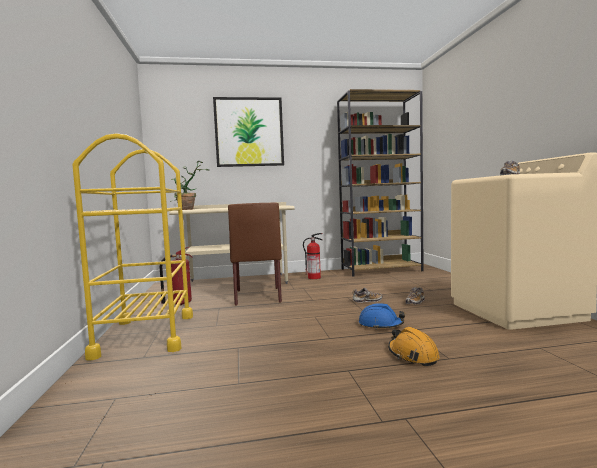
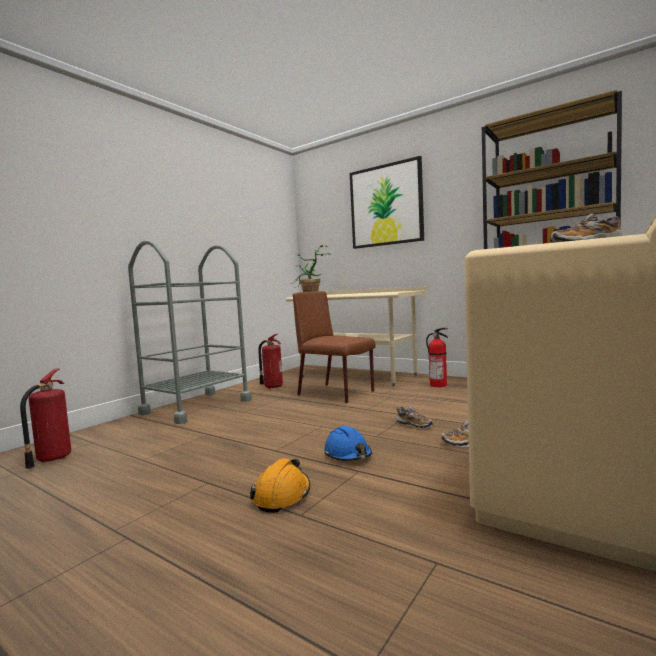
camera: 45 degrees right, 0 degrees up
(111, 429) = (51, 459): none -> fire extinguisher
(146, 335) = (197, 407): yellow cart -> grey cart
(258, 296) = (337, 393): brown chair -> brown chair turned 90 degrees clockwise

